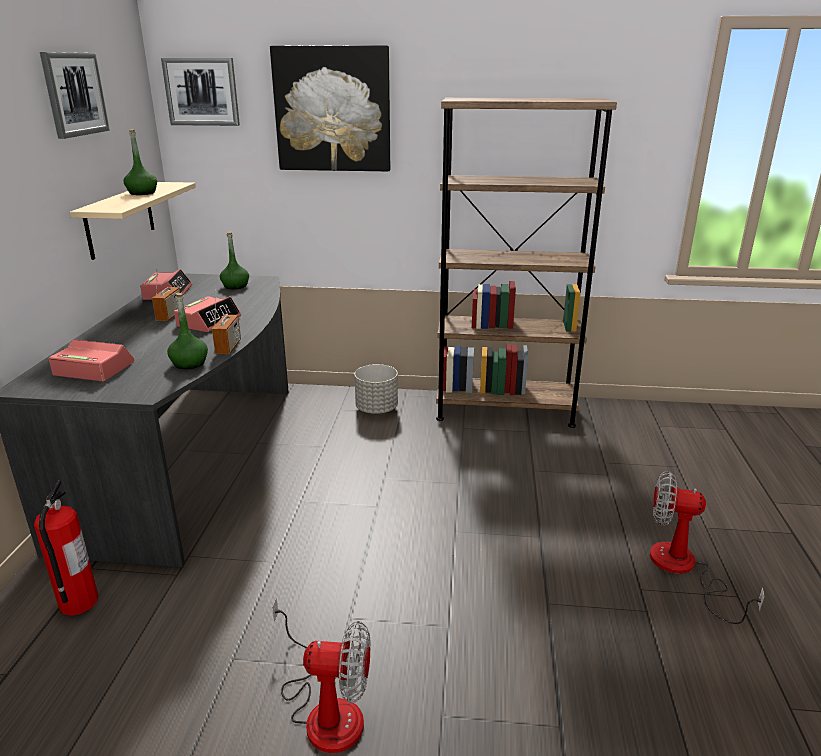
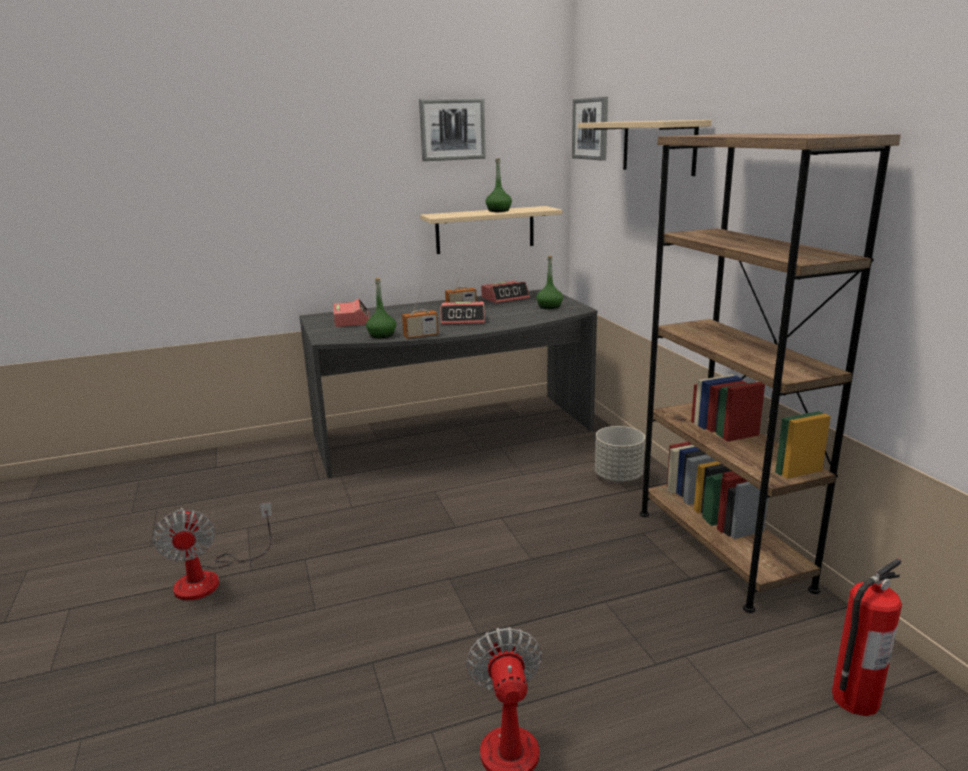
camera: 65 degrees right, 5 degrees down
(78, 602) = (279, 461): fire extinguisher -> fire extinguisher (854, 699)
(333, 109) = (658, 146): picture -> beige shelf

